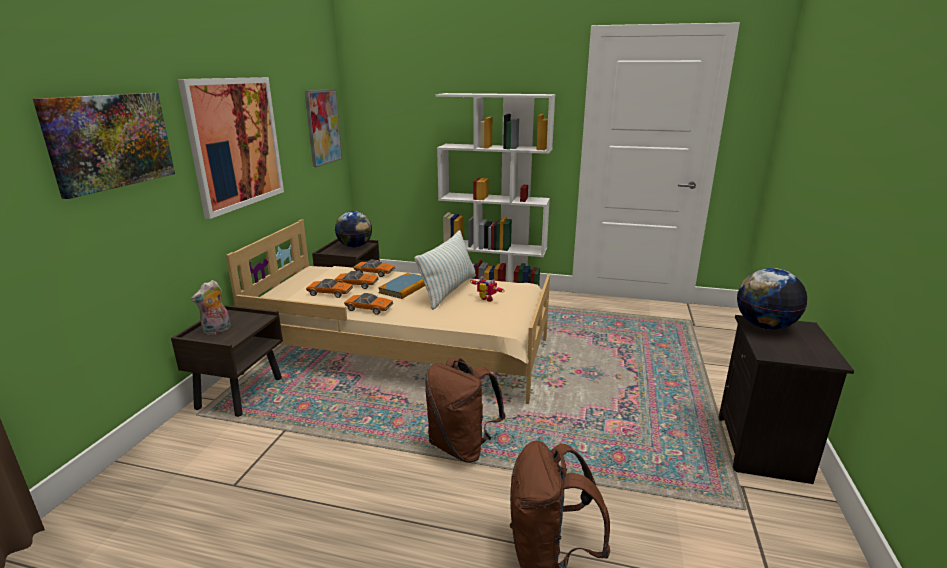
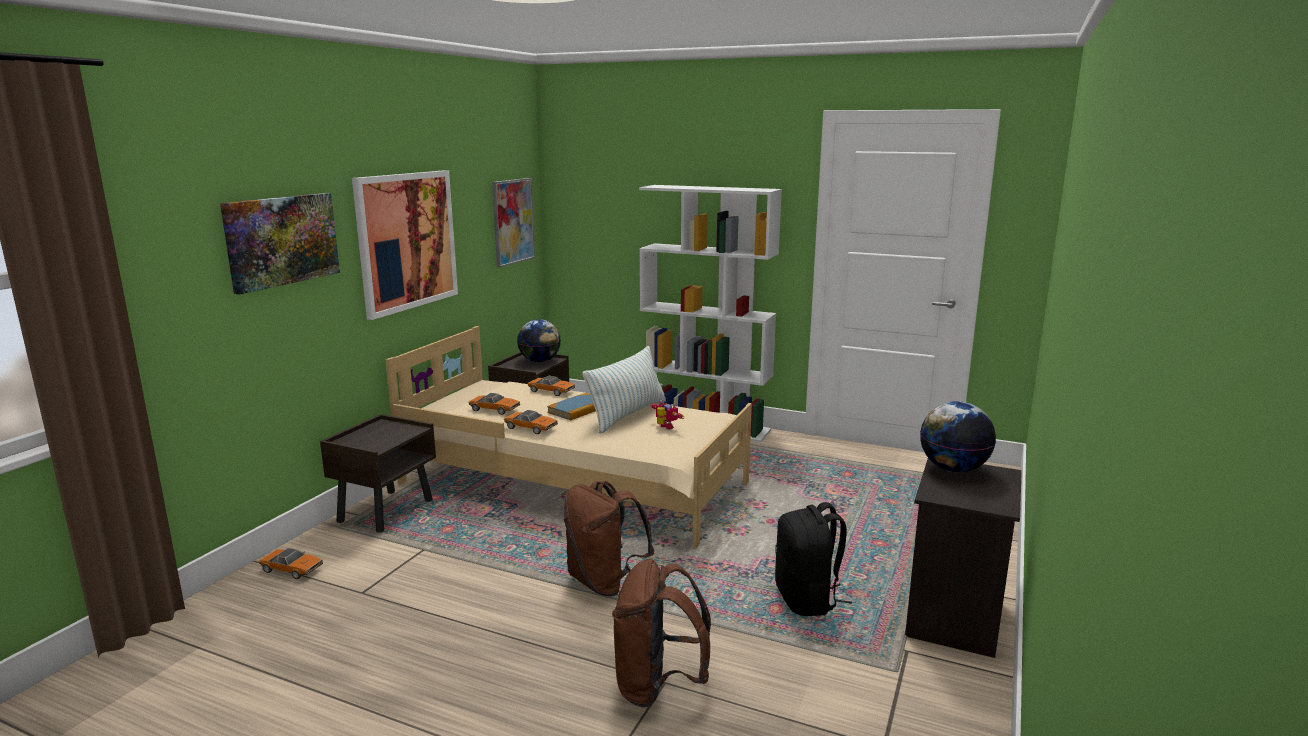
camera: 10 degrees right, 5 degrees down
(217, 331) = (366, 438): plush toy -> none
(356, 284) = (526, 402): toy car -> toy car (292, 569)
(639, 444) = (807, 600): none -> black backpack

